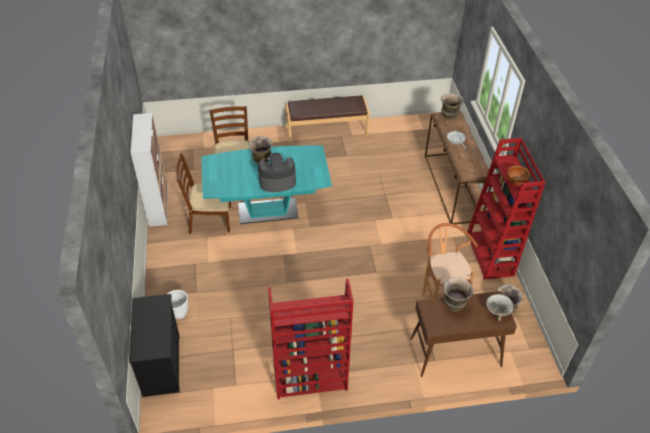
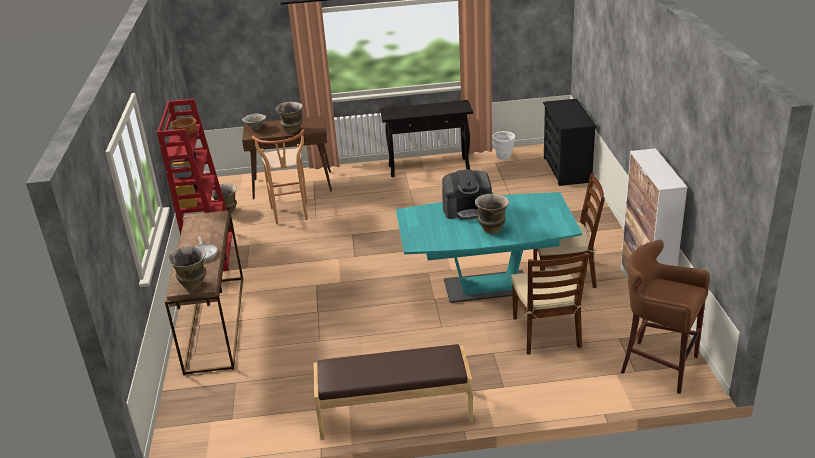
camera: 175 degrees left, 15 degrees down
(179, 152) = (657, 365): none -> brown stool
(179, 314) = (565, 198): white planter -> white planter (504, 157)
(309, 379) = (429, 167): red bookcase -> black console table

